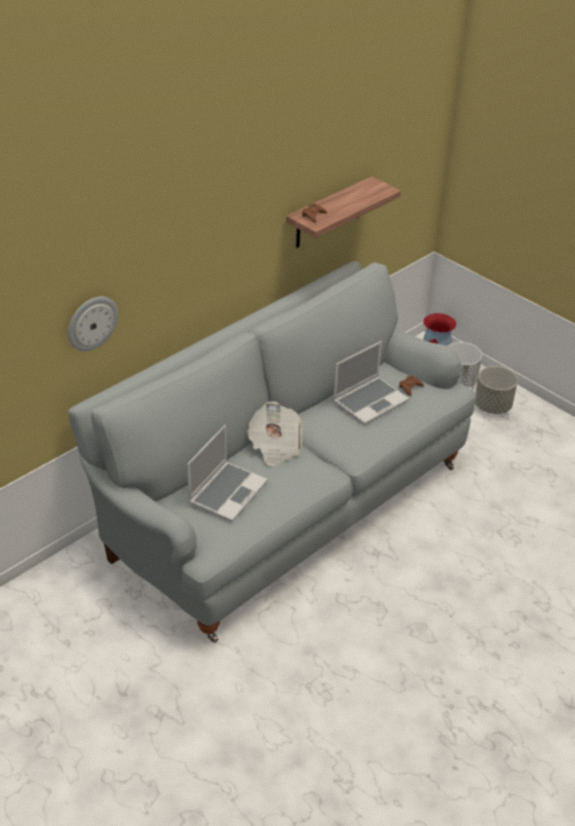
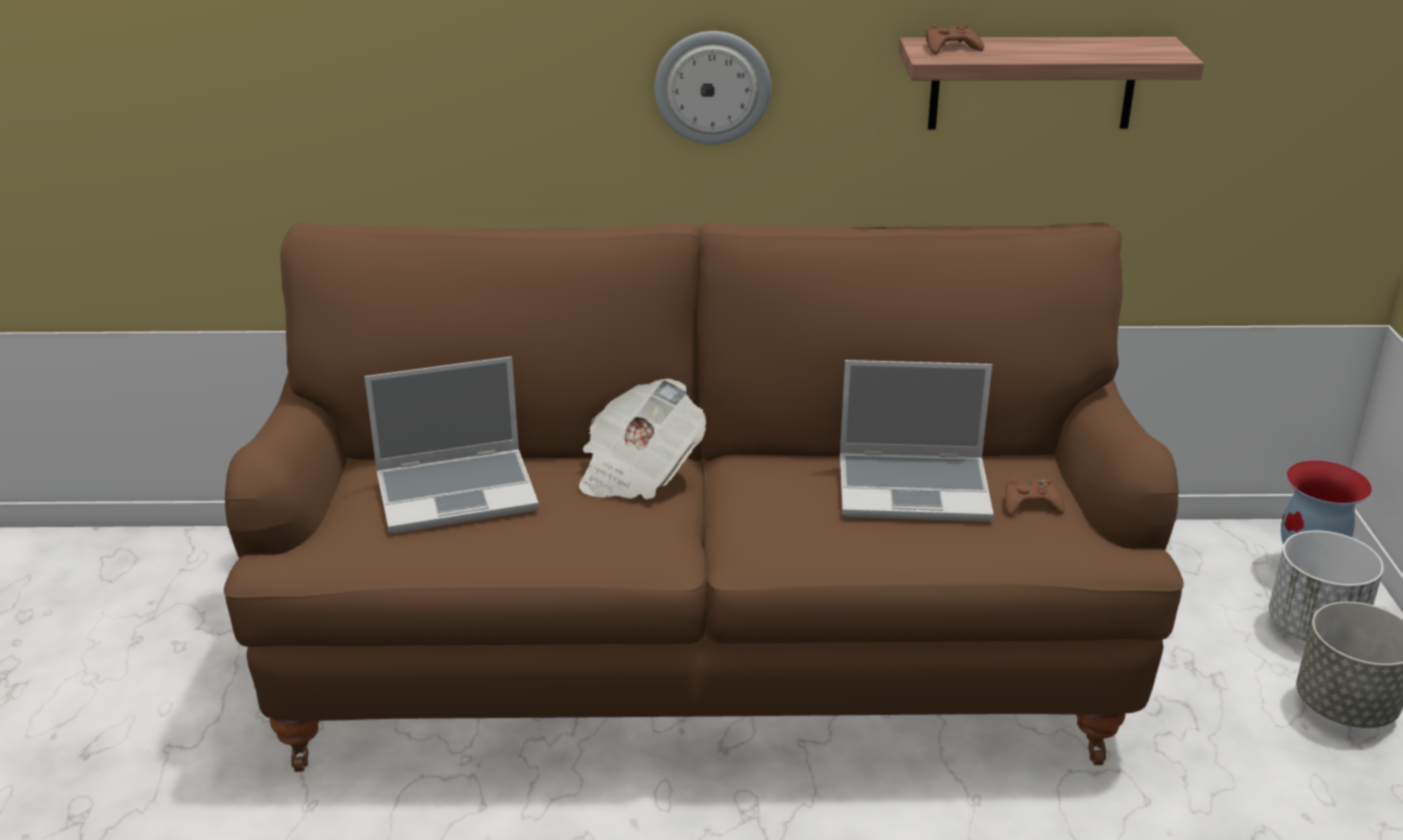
camera: 45 degrees right, 10 degrees down
(91, 323) = (377, 77): wall clock -> wall clock (712, 87)
(283, 501) = (702, 639): grey sofa -> brown sofa

